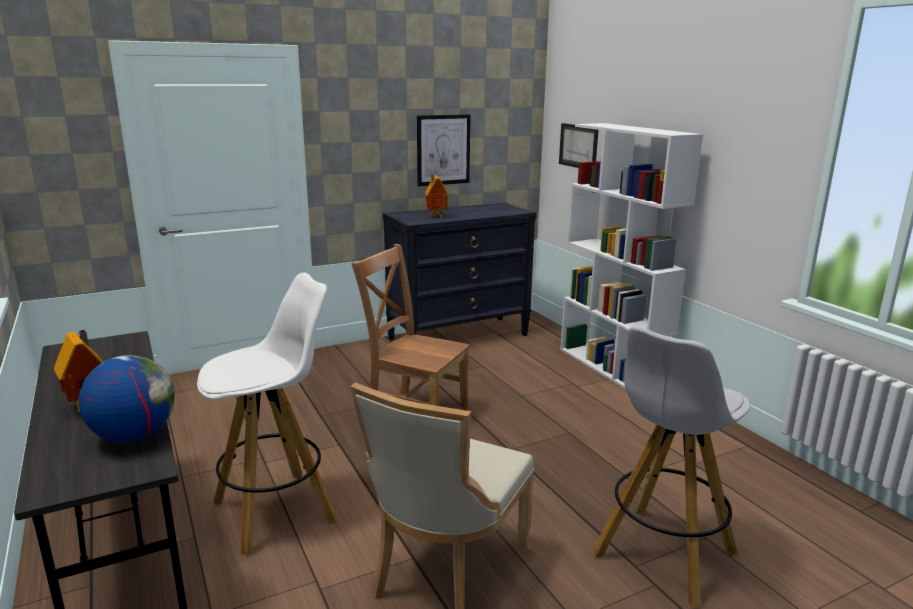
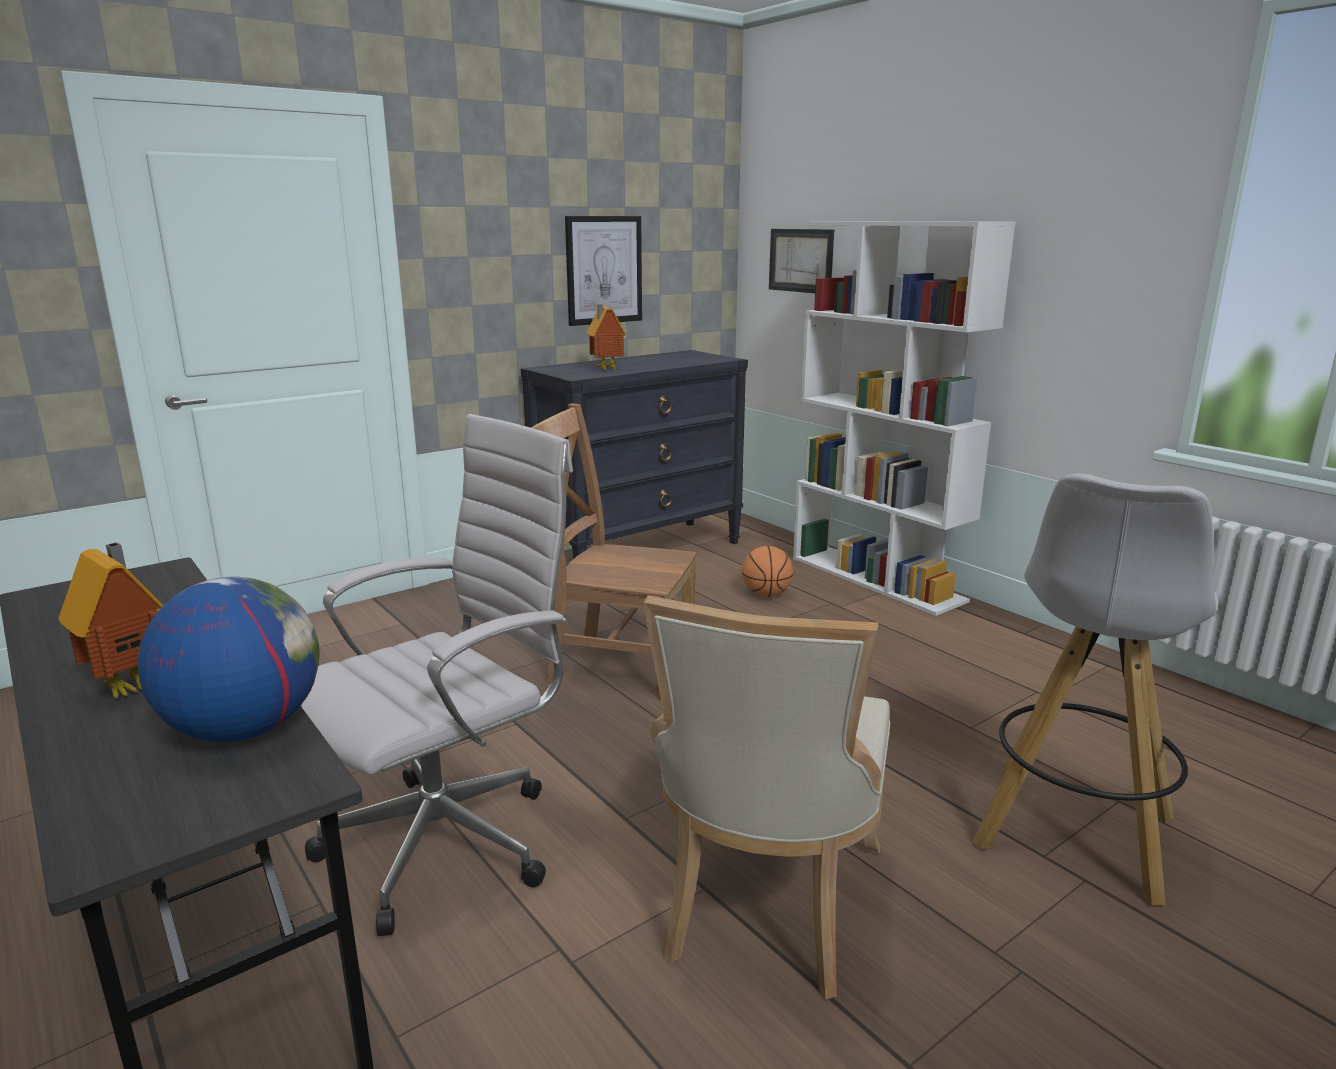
camera: 10 degrees left, 0 degrees up
(277, 511) = (451, 840): white stool -> white office chair
(530, 374) = (766, 595): none -> basketball

